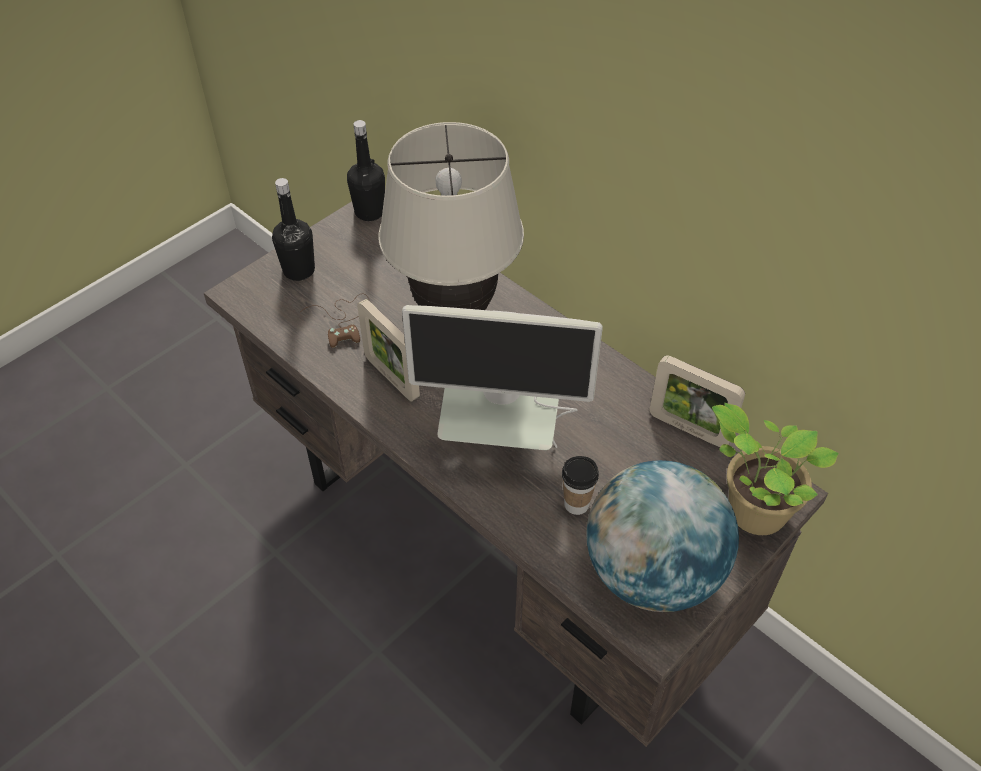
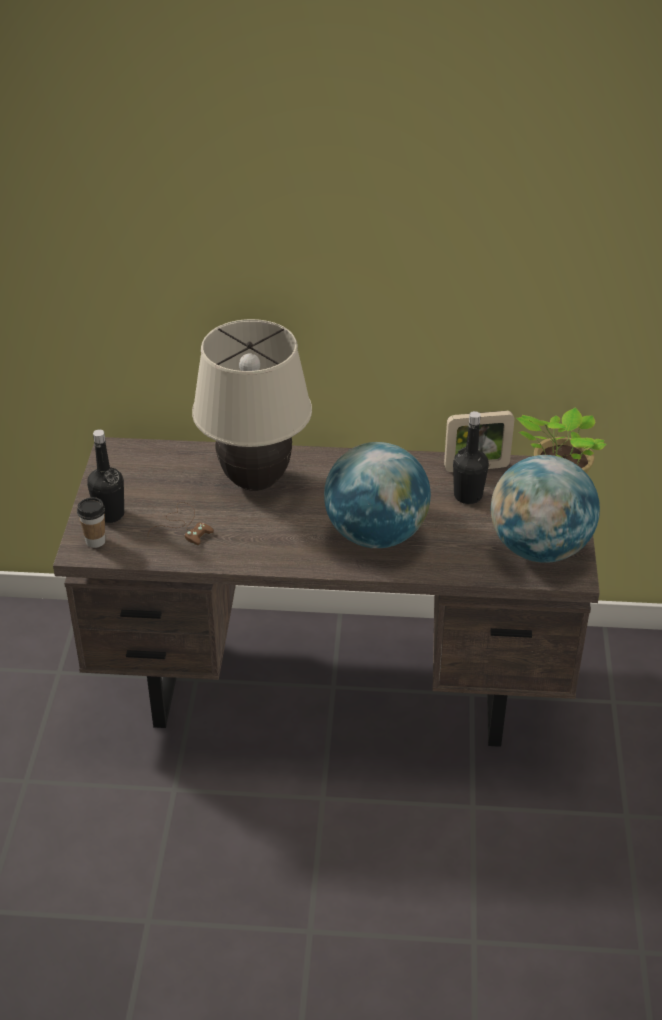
camera: 40 degrees left, 10 degrees down
(369, 212) = (114, 453): black bottle -> black bottle (468, 495)
(391, 377) = (261, 540): picture frame -> none
(501, 441) = (376, 535): monitor -> globe
(576, 504) = (459, 541): cup -> cup (95, 541)

